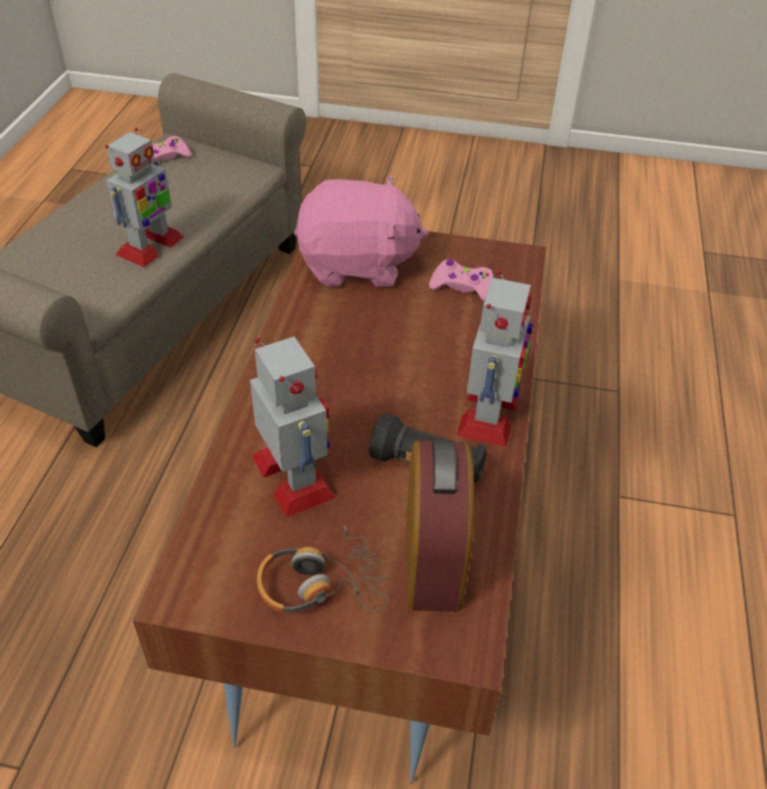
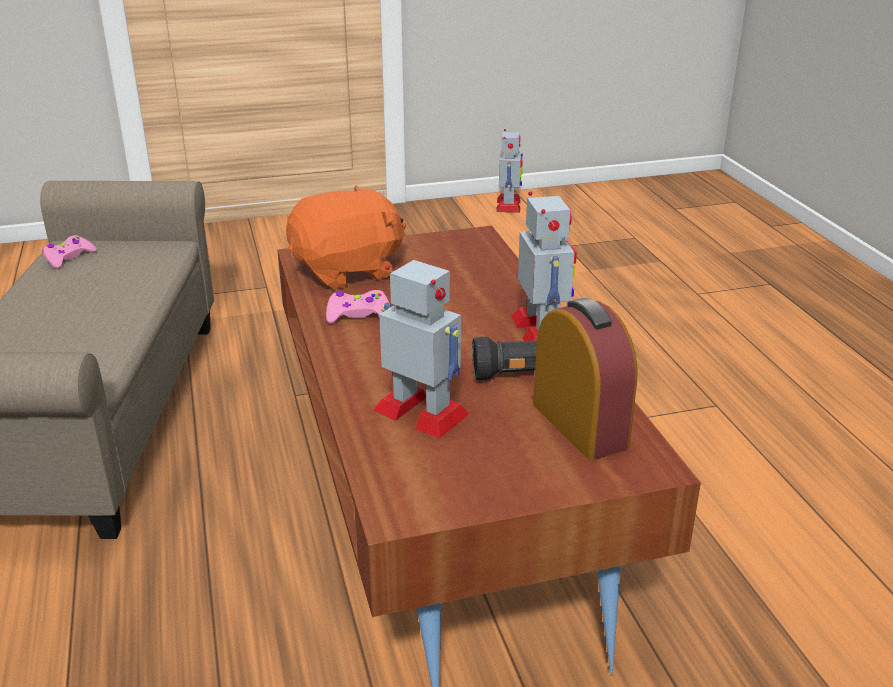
camera: 25 degrees left, 15 degrees down
(150, 246) = (112, 323): toy robot -> toy robot (508, 205)
(320, 584) = (508, 469): headphones -> none
(357, 265) = (348, 271): pink plush toy -> orange plush toy
(462, 287) = (449, 263): pink game controller -> pink game controller (358, 315)

